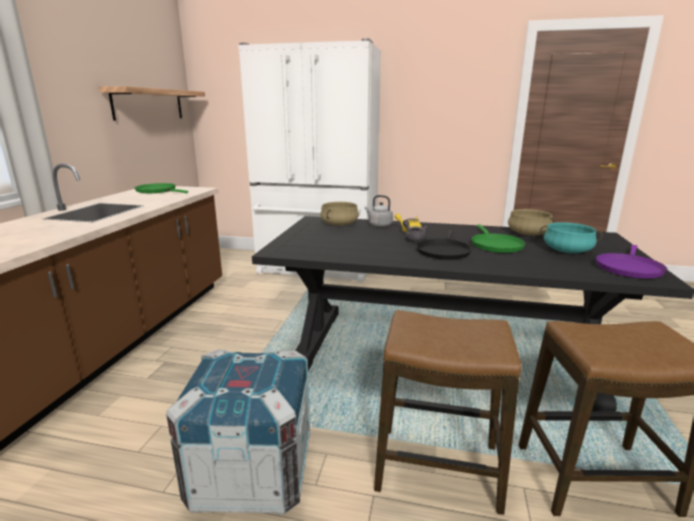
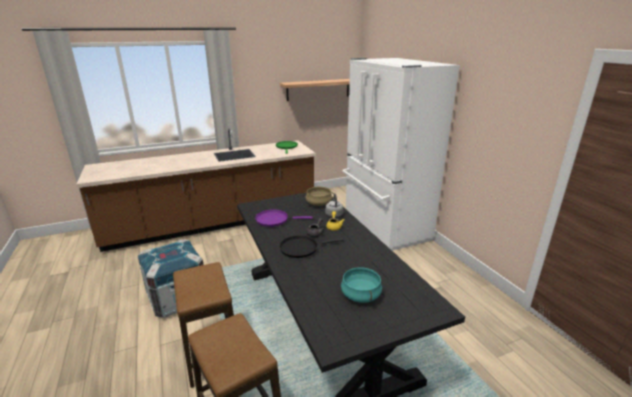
camera: 55 degrees right, 5 degrees up
(495, 245) = (339, 263): green frying pan -> none
(528, 234) = (390, 271): beige cooking pot -> none
(628, 268) = (345, 329): purple frying pan -> purple frying pan (274, 220)

